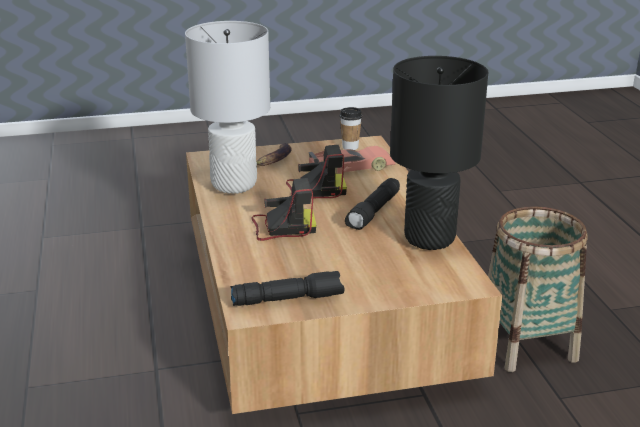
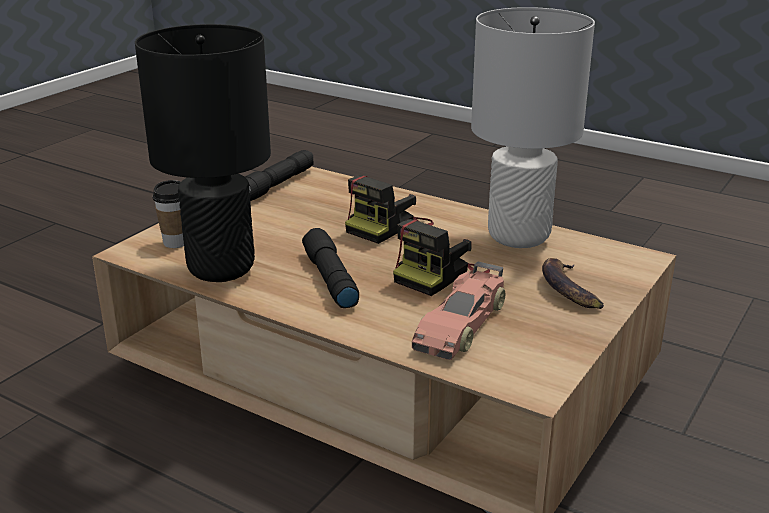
camera: 135 degrees right, 0 degrees up
(350, 147) = (536, 361): cup -> cup (175, 242)
(527, 345) = (109, 455): basket -> none

